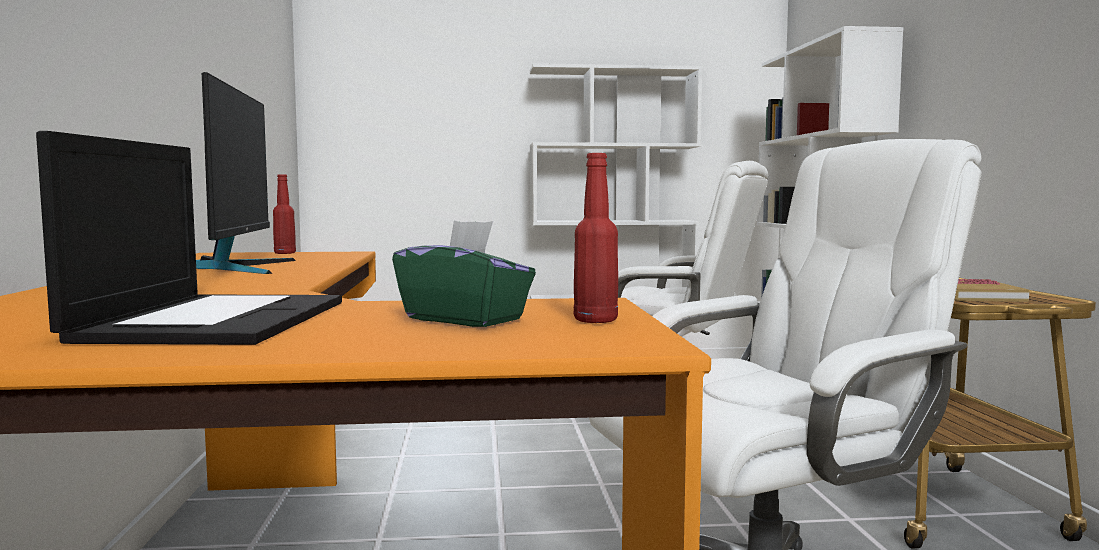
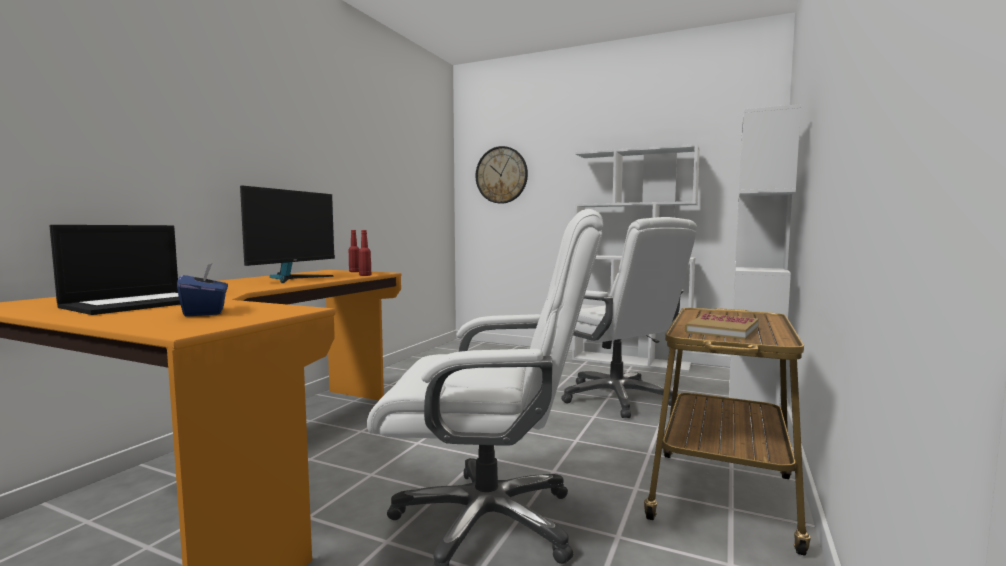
camera: 30 degrees right, 0 degrees up
(389, 92) = (501, 175): none -> wall clock
(465, 319) = (205, 312): green tissue box -> blue tissue box
(596, 320) = (241, 318): red bottle -> red bottle (365, 275)

